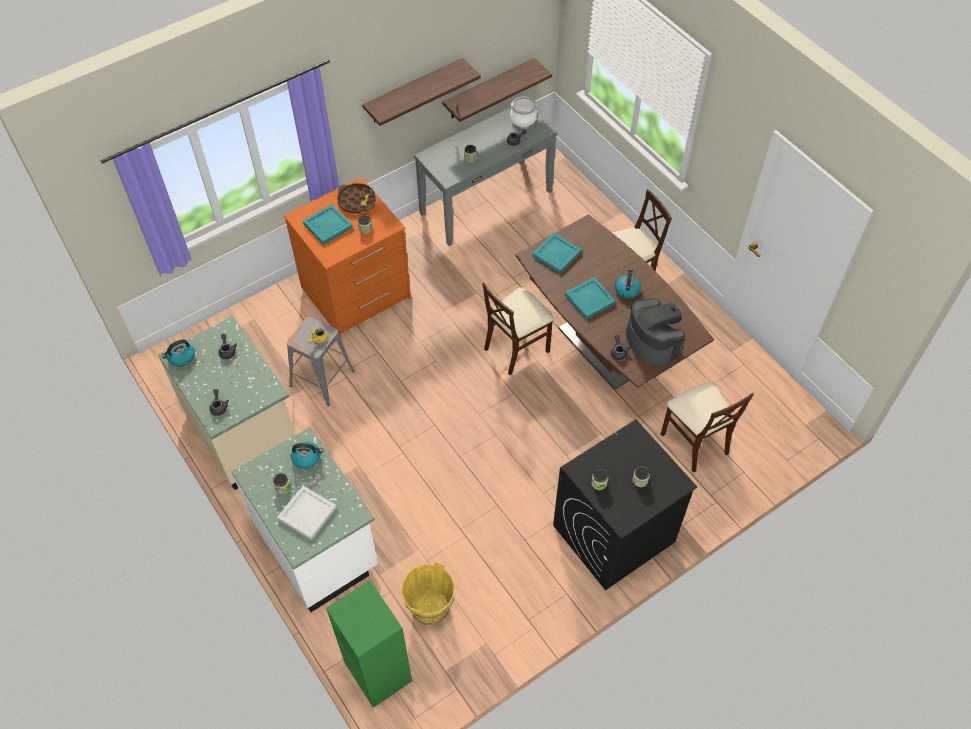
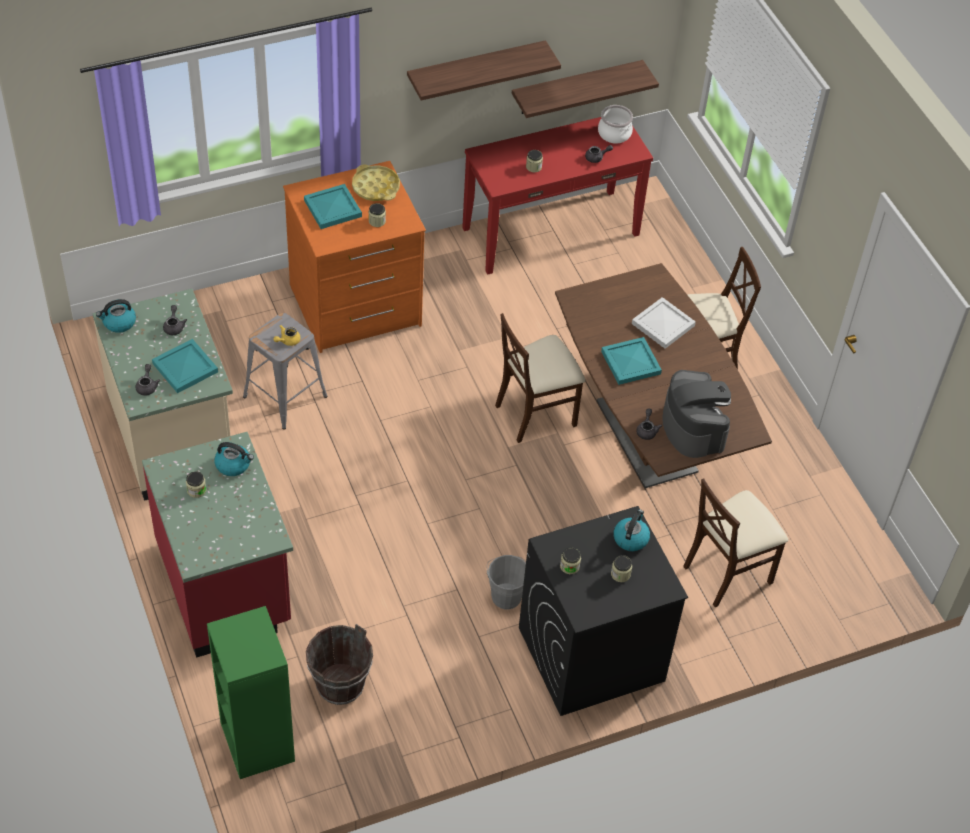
camera: 10 degrees right, 5 degrees down
(307, 512) = (216, 524): white tray -> white tray (663, 324)
(318, 545) = (226, 585): white counter -> red counter
(356, 201) = (376, 187): brown tray -> yellow tray
(429, 607) = (340, 684): yellow bucket -> brown bucket
(486, 202) = (550, 231): grey console table -> red console table
(535, 500) = (505, 593): none -> grey bucket
(556, 255) = (606, 302): turquoise tray -> turquoise tray (185, 368)
(627, 290) = (681, 361): kettle -> kettle (630, 538)
(695, 442) = (727, 572): beige chair -> beige chair turned 75 degrees clockwise

